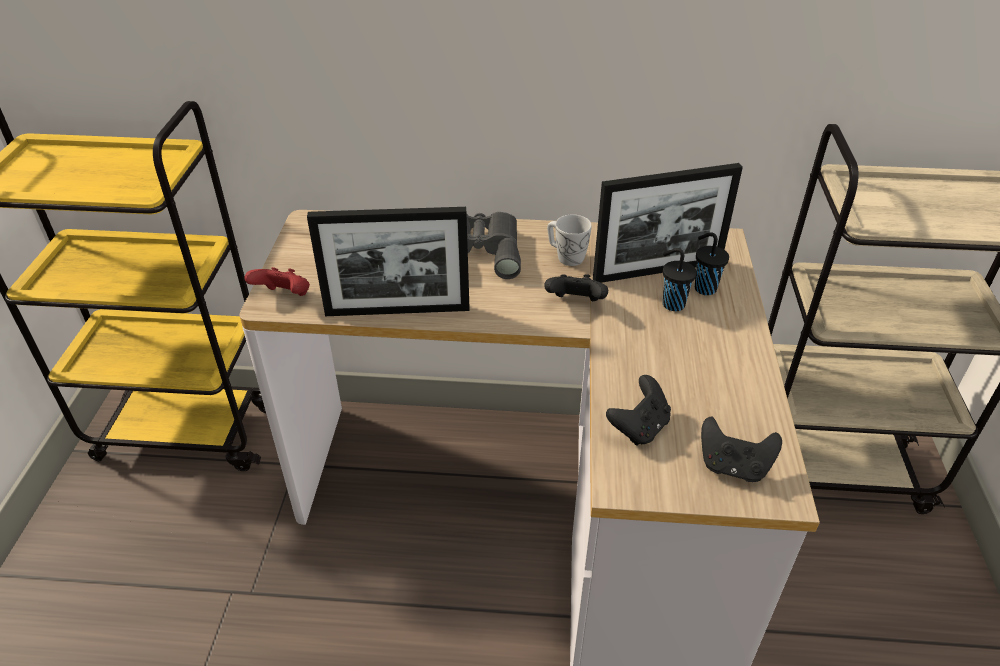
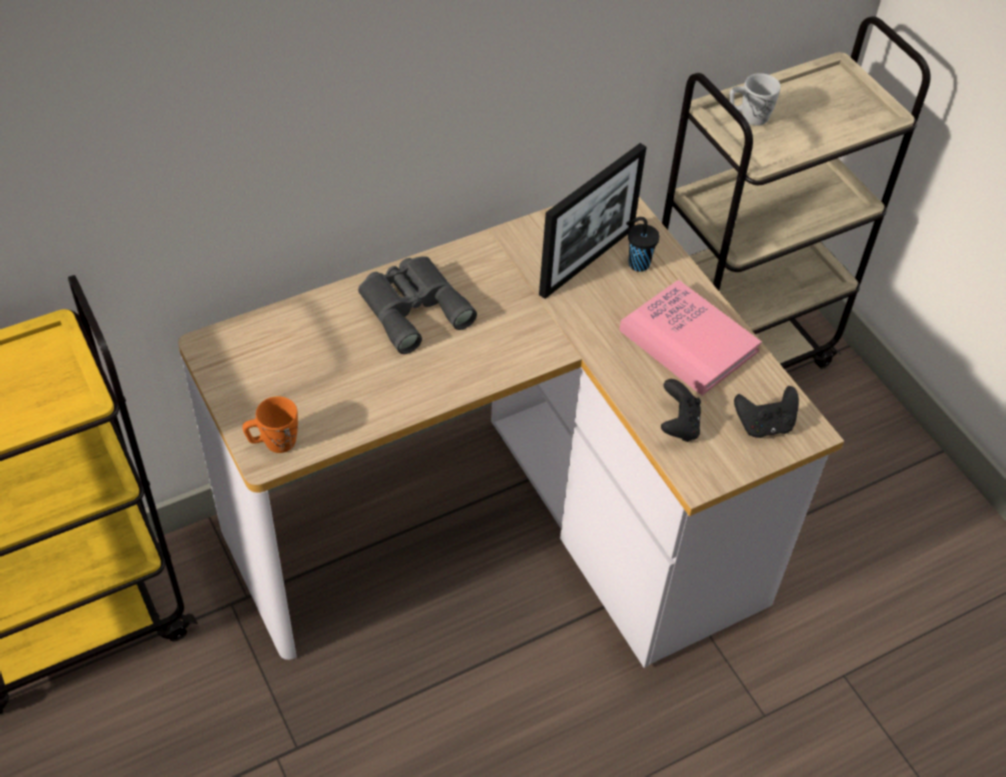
camera: 35 degrees left, 10 degrees up
(284, 297) = (273, 442): red game controller -> orange mug
(397, 311) = (395, 408): picture frame -> none
(566, 256) = (497, 279): white mug -> white mug (749, 116)
(575, 303) = (544, 328): black game controller -> none
(672, 304) = (623, 292): black cup -> none
(707, 363) = (688, 341): none -> pink book

